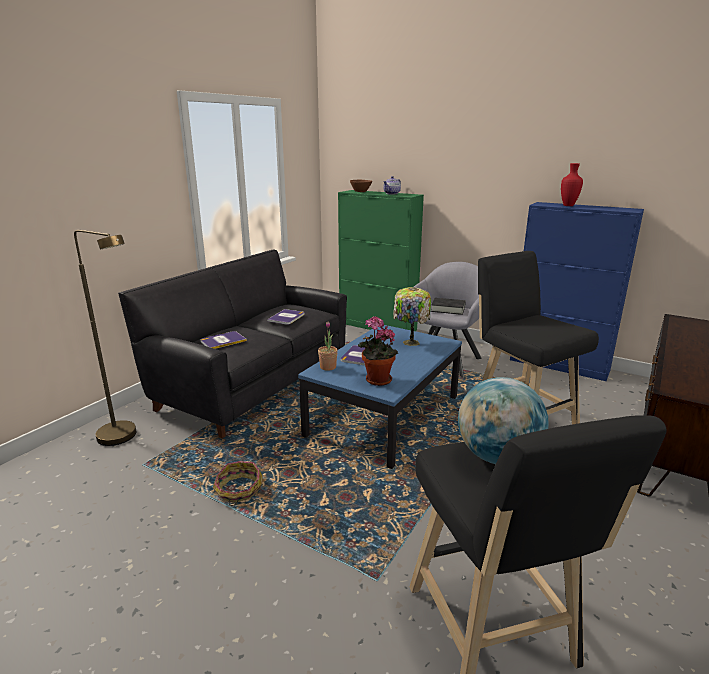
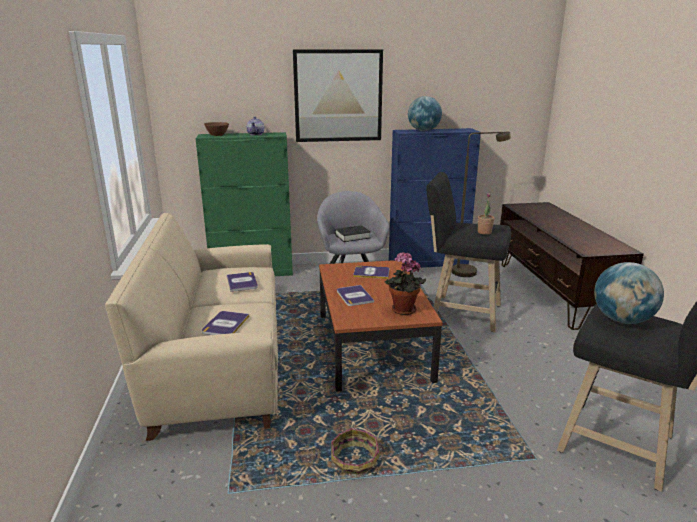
camera: 40 degrees left, 0 degrees up
(125, 437) = (159, 481): brown floor lamp -> brown floor lamp (470, 271)
(254, 384) = (218, 367): black sofa -> beige sofa
(328, 367) = (348, 314): potted plant -> potted plant (484, 232)
(384, 415) = (371, 346): blue coffee table -> brown coffee table
(410, 343) = (371, 273): table lamp -> book
(479, 160) = (338, 96): none -> picture
(568, 205) = (423, 131): red vase -> globe

